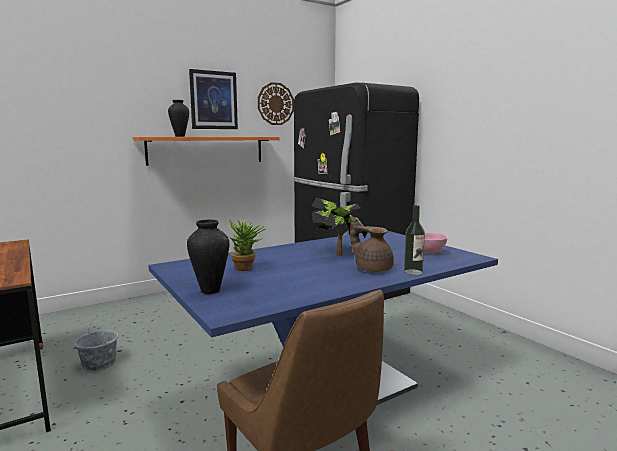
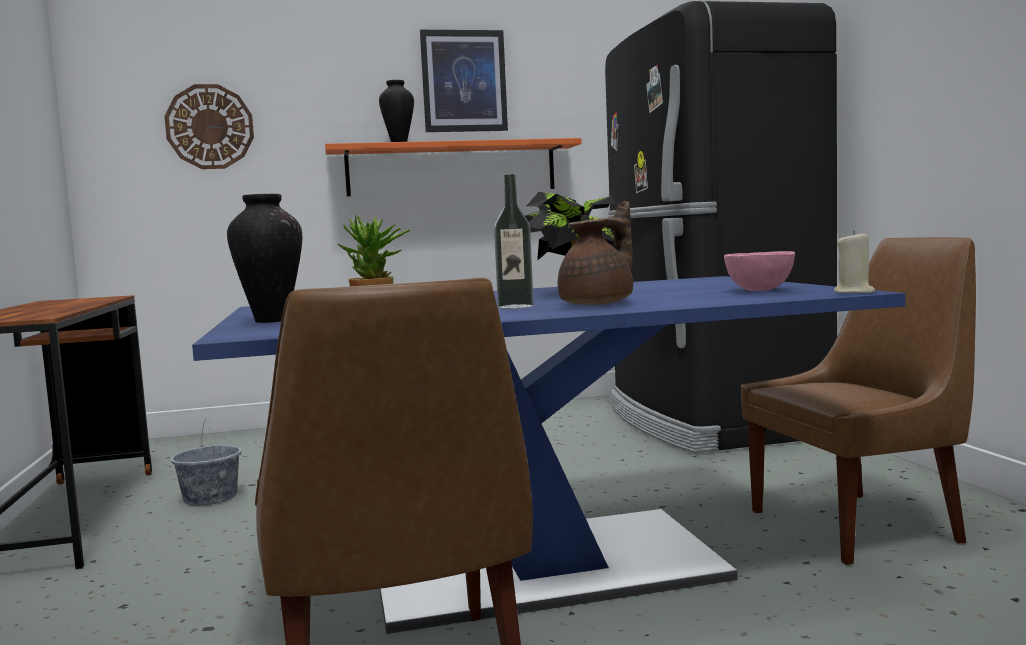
camera: 20 degrees right, 5 degrees down
(275, 104) = (582, 82): wall clock -> wall clock (210, 127)
(372, 268) = (599, 303): brown teapot -> brown teapot turned 75 degrees clockwise
(413, 272) = (673, 305): bottle -> bottle (515, 307)
(448, 347) = (860, 525): none -> brown chair
(476, 258) = (854, 292): none -> beige candle

